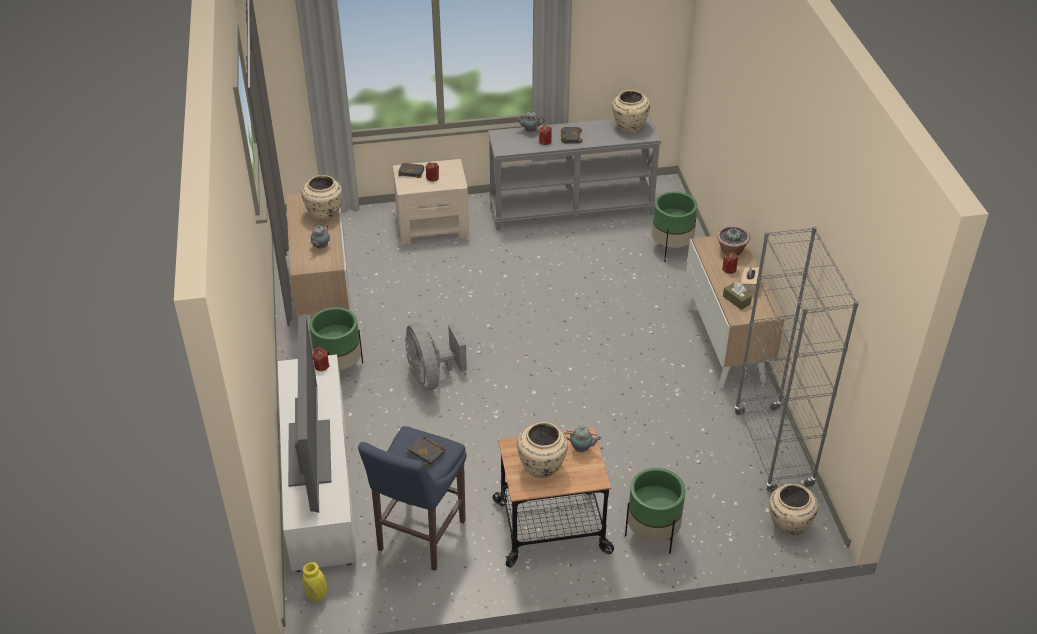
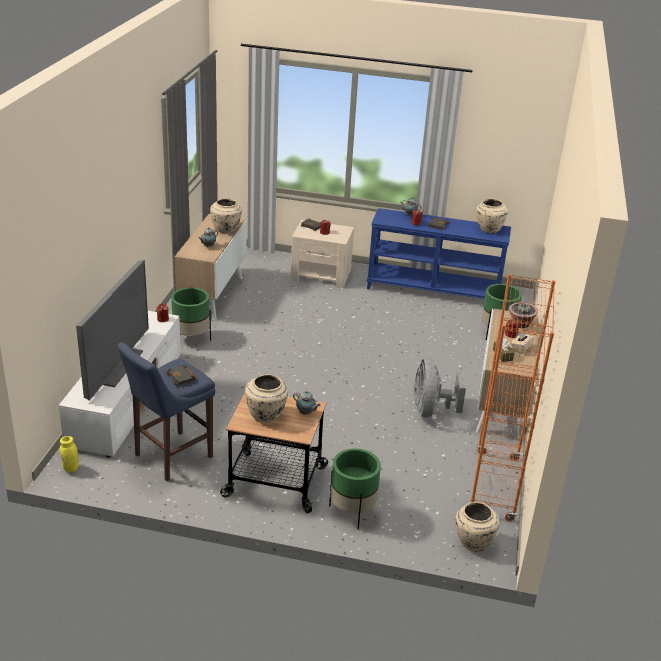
camera: 20 degrees right, 10 degrees down
(432, 377) = (254, 362): grey fan -> grey fan (431, 410)
(571, 209) = (433, 290): grey console table -> blue console table
(773, 449) = (494, 486): grey bookcase -> orange bookcase

